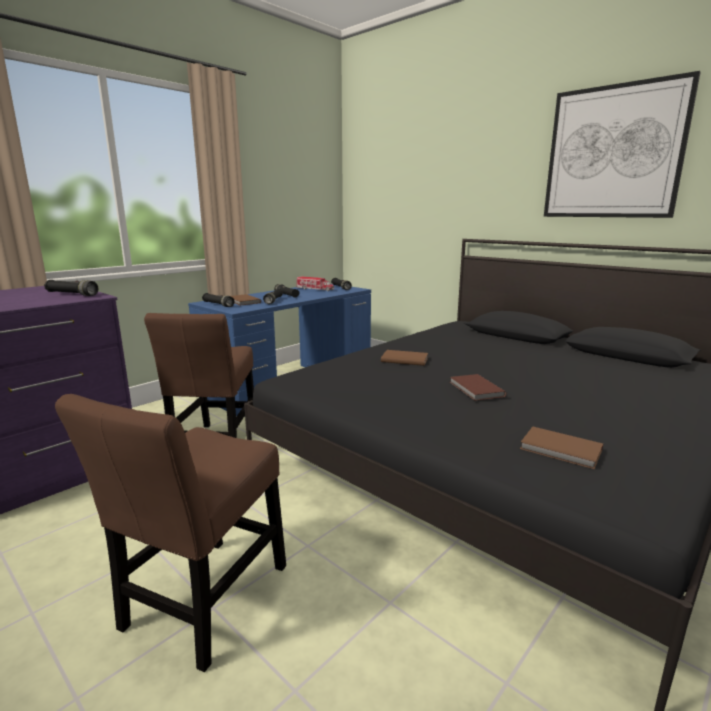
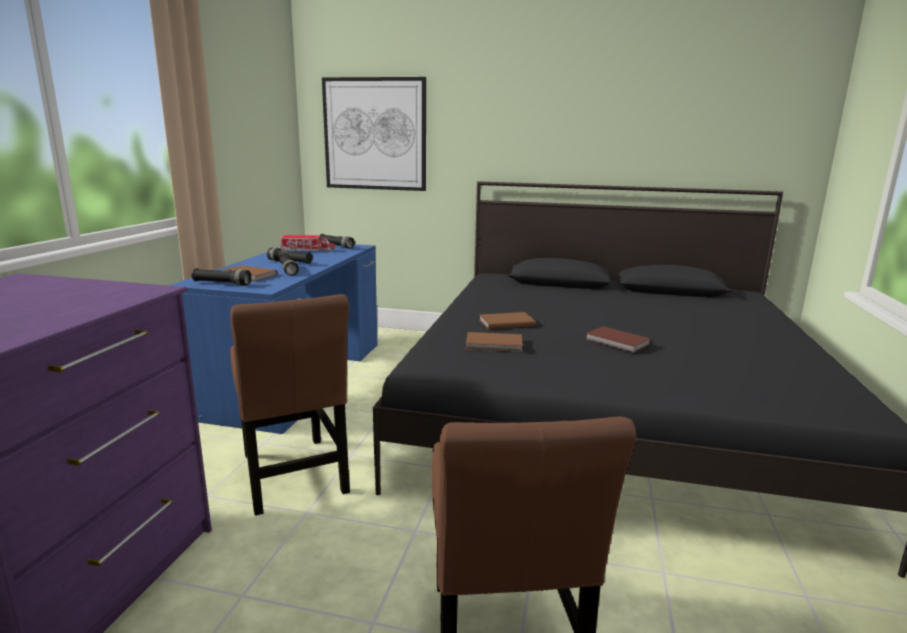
camera: 30 degrees left, 0 degrees up
(72, 294) = (97, 291): black flashlight -> none
(561, 450) = (758, 382): brown book -> brown book (494, 345)
(613, 153) = (633, 97): picture -> picture (375, 134)

